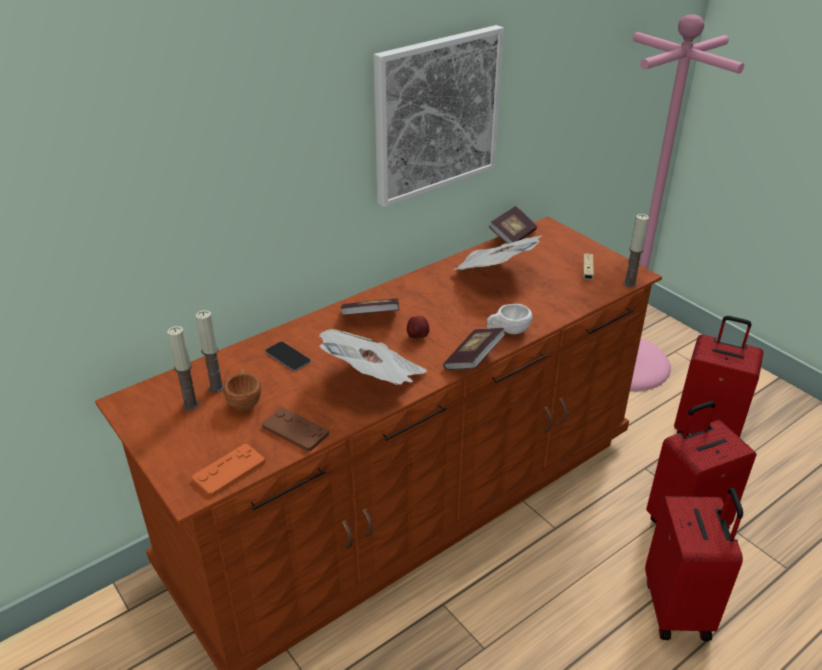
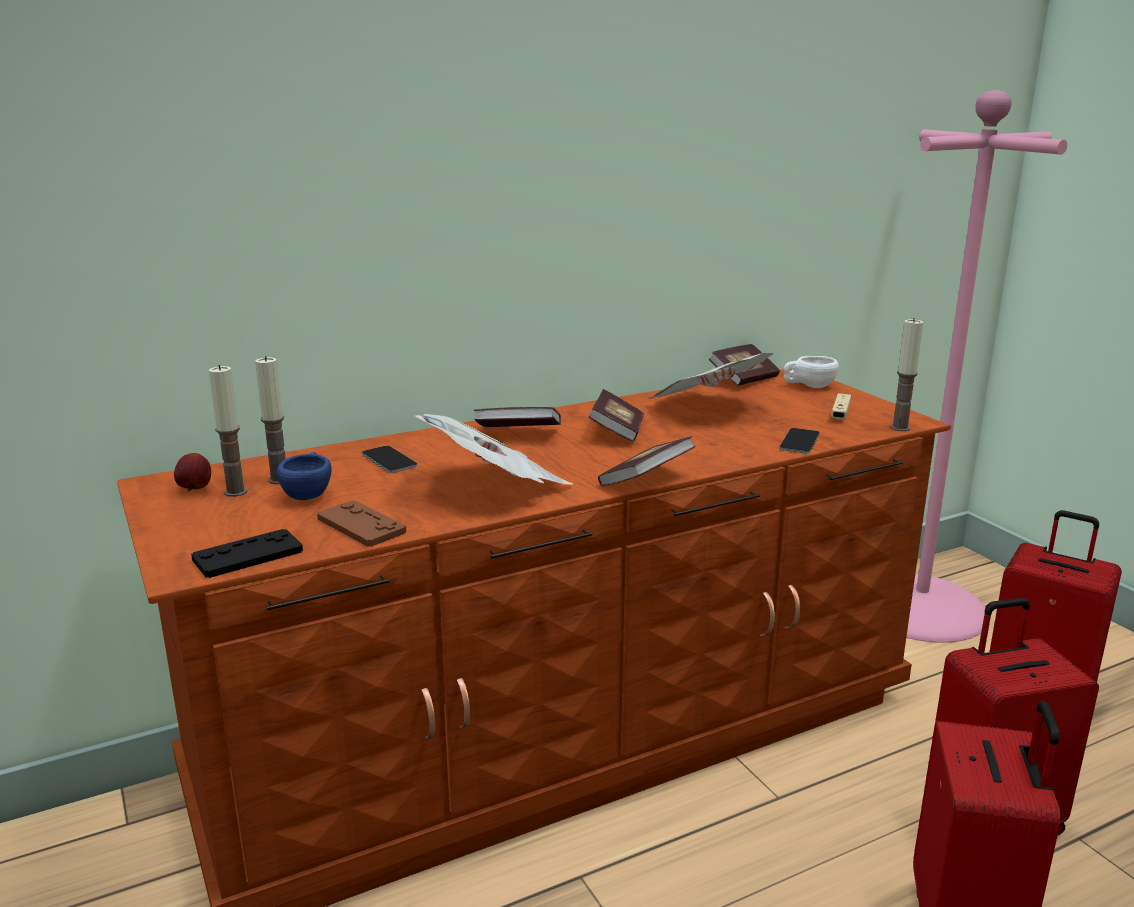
camera: 10 degrees right, 15 degrees down
(229, 471) = (248, 555): orange game controller -> black game controller
(244, 400) = (309, 493): brown cup -> blue cup
(418, 337) = (575, 455): apple -> apple (195, 489)
(436, 114) = (633, 184): picture -> none
(439, 307) = (617, 432): none -> book
(508, 331) = (706, 458): white cup -> white cup (809, 386)
(566, 306) = (799, 441): none -> phone

